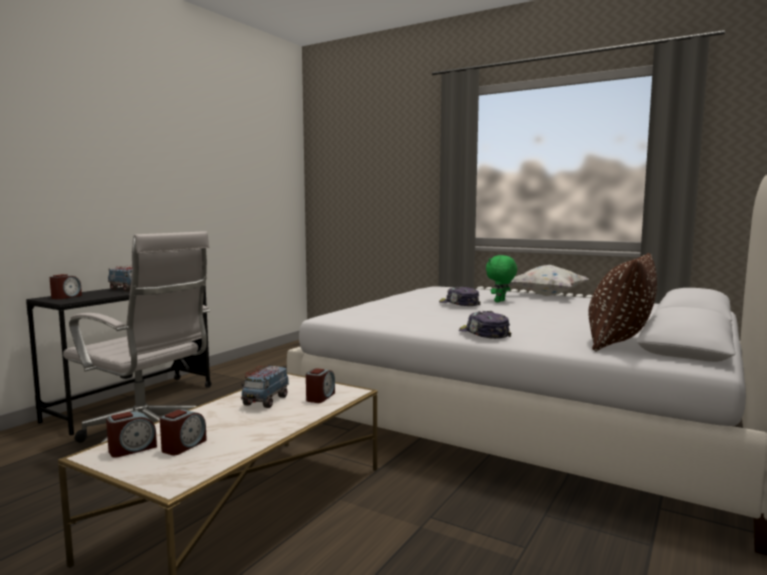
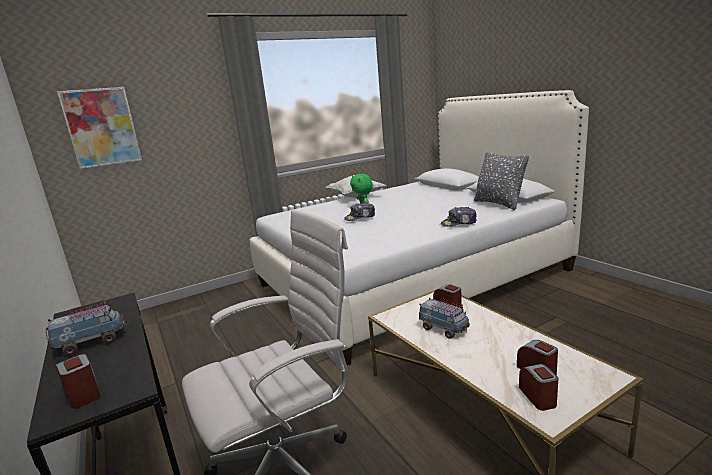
camera: 60 degrees left, 10 degrees up
(344, 177) = (101, 127): none -> picture
(618, 343) = (499, 204): brown pillow -> grey pillow

